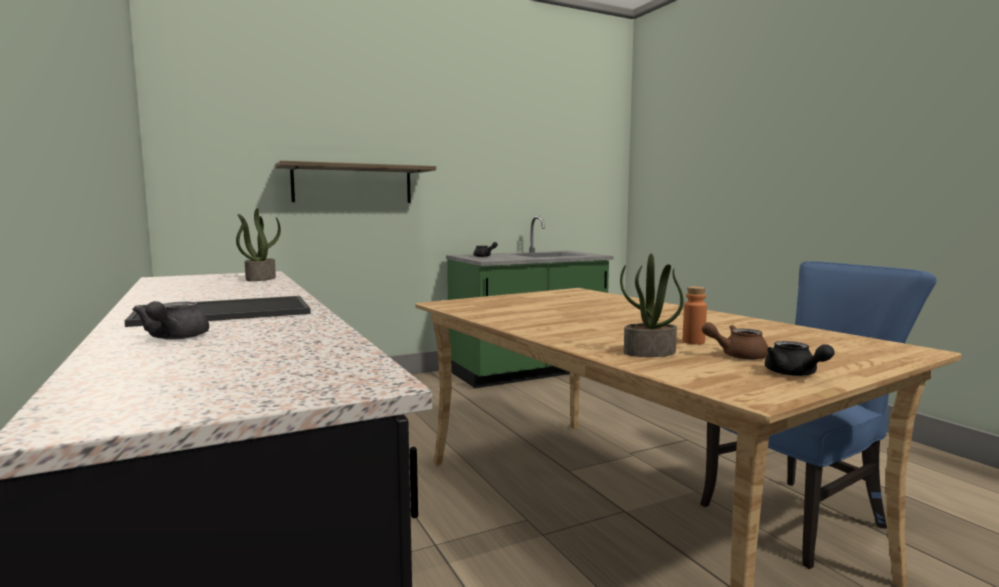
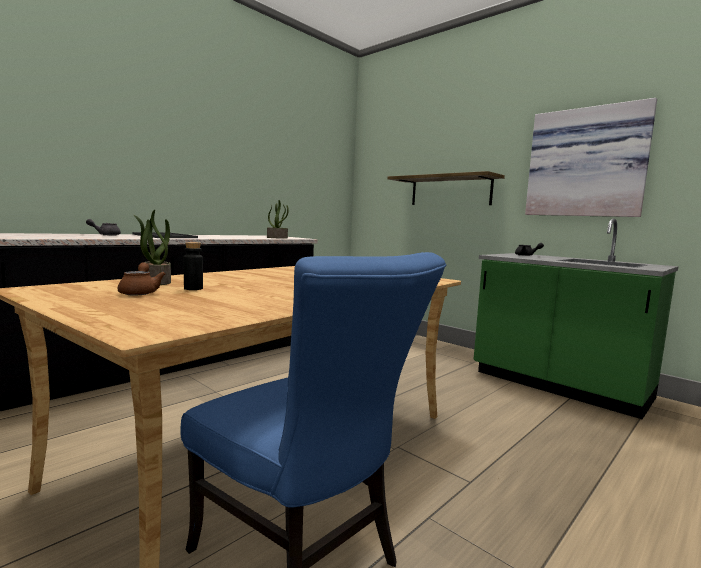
camera: 70 degrees right, 0 degrees up
(496, 163) = (586, 163): none -> picture
(693, 342) = (193, 288): orange bottle -> black bottle
(794, 374) = (72, 297): black teapot -> none

